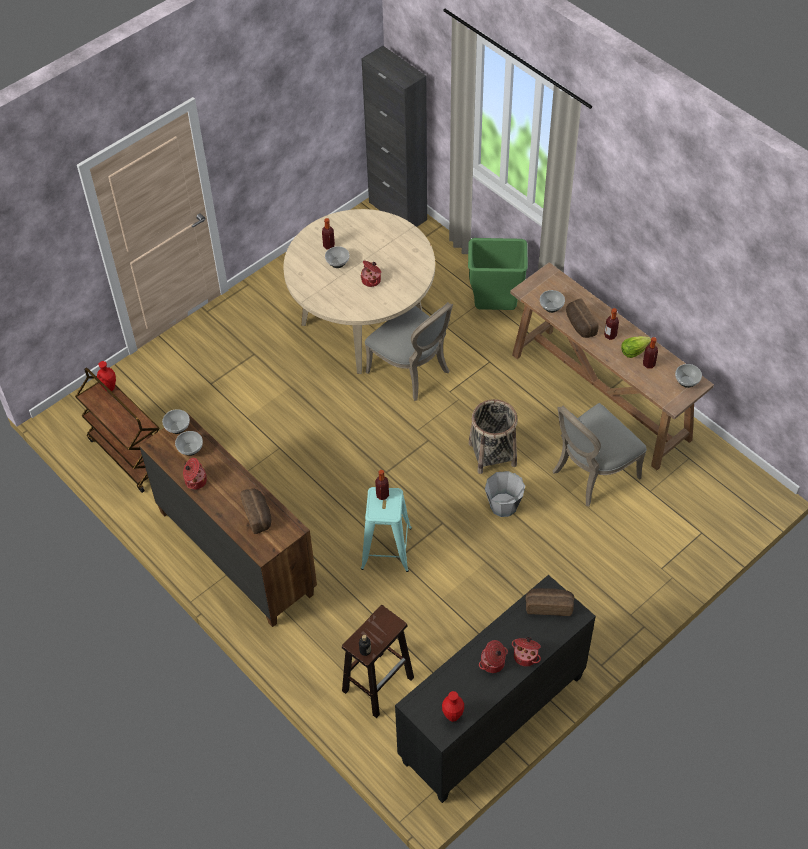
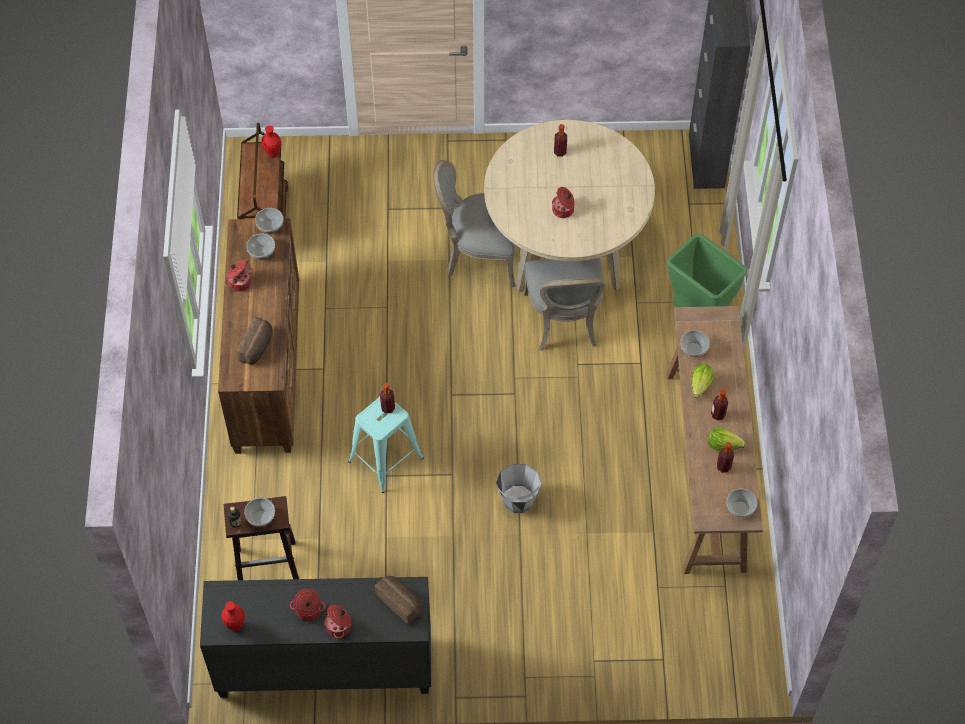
camera: 40 degrees right, 5 degrees up
(338, 263) = (551, 174): bowl -> bowl (261, 518)
(492, 454) = (555, 448): basket -> none
(579, 325) = (700, 385): bread -> lettuce
(591, 474) = (622, 532): grey chair -> grey chair (479, 255)

